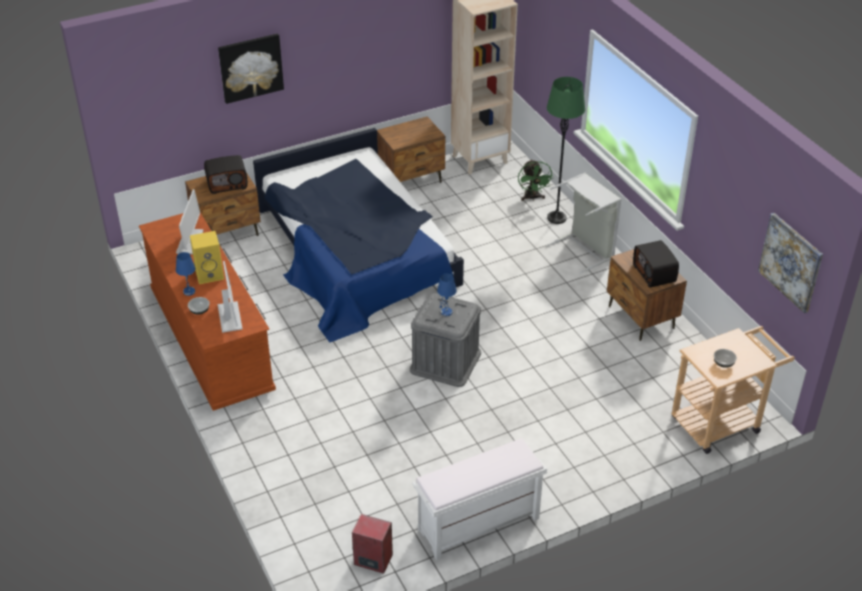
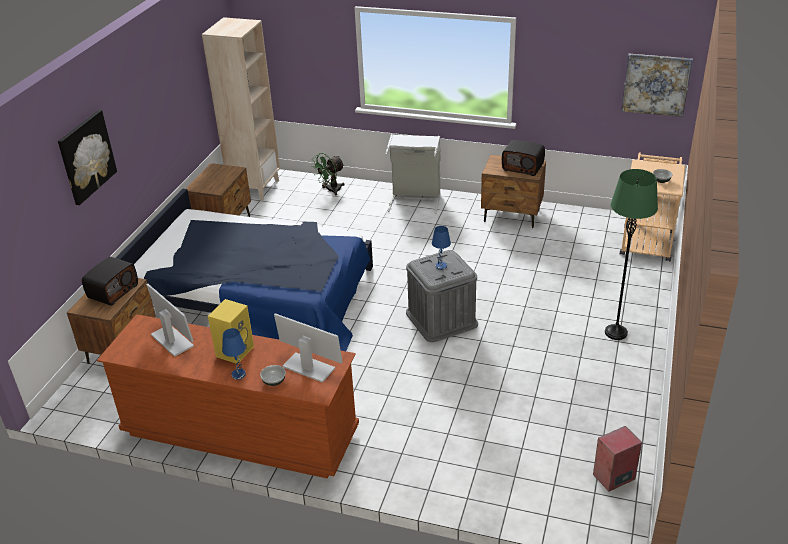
camera: 45 degrees left, 5 degrees down
(477, 525) = (633, 399): white bench -> none
(532, 198) = (331, 190): green fan -> green fan turned 105 degrees clockwise
(556, 218) = (366, 193): green floor lamp -> green floor lamp (616, 332)

